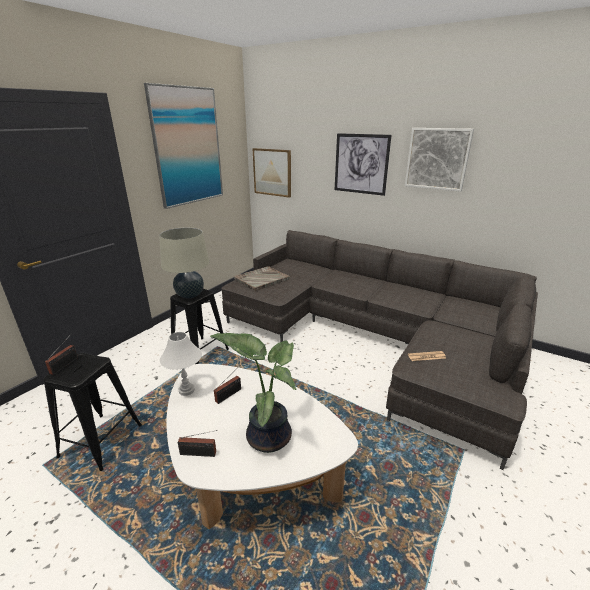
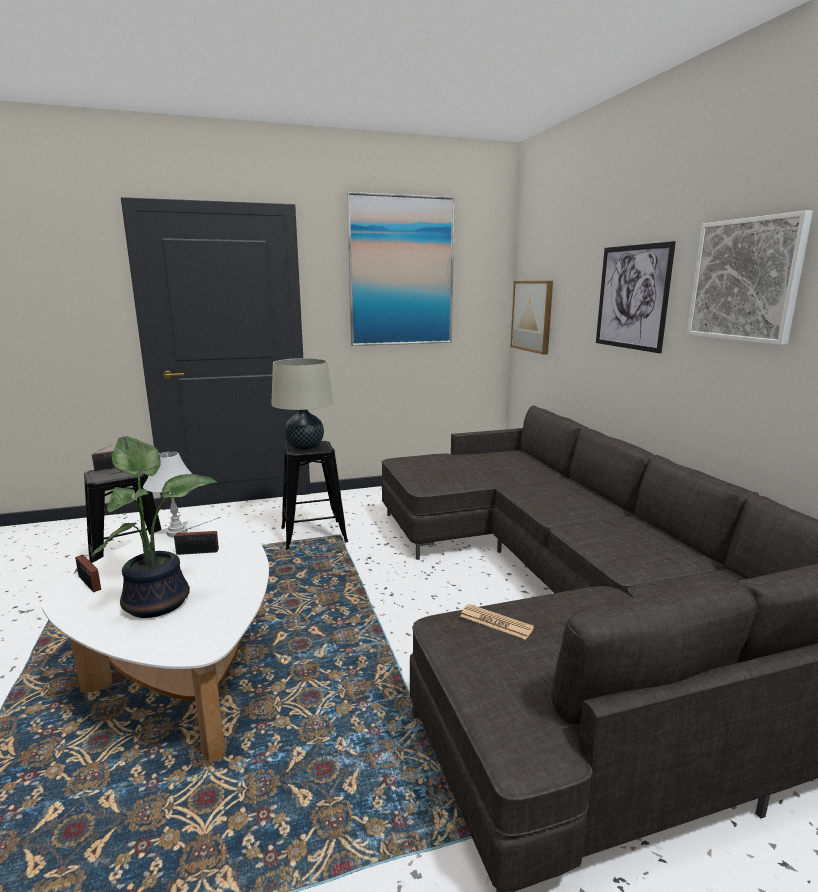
camera: 40 degrees right, 10 degrees down
(261, 279) = (438, 462): grey tray -> none

